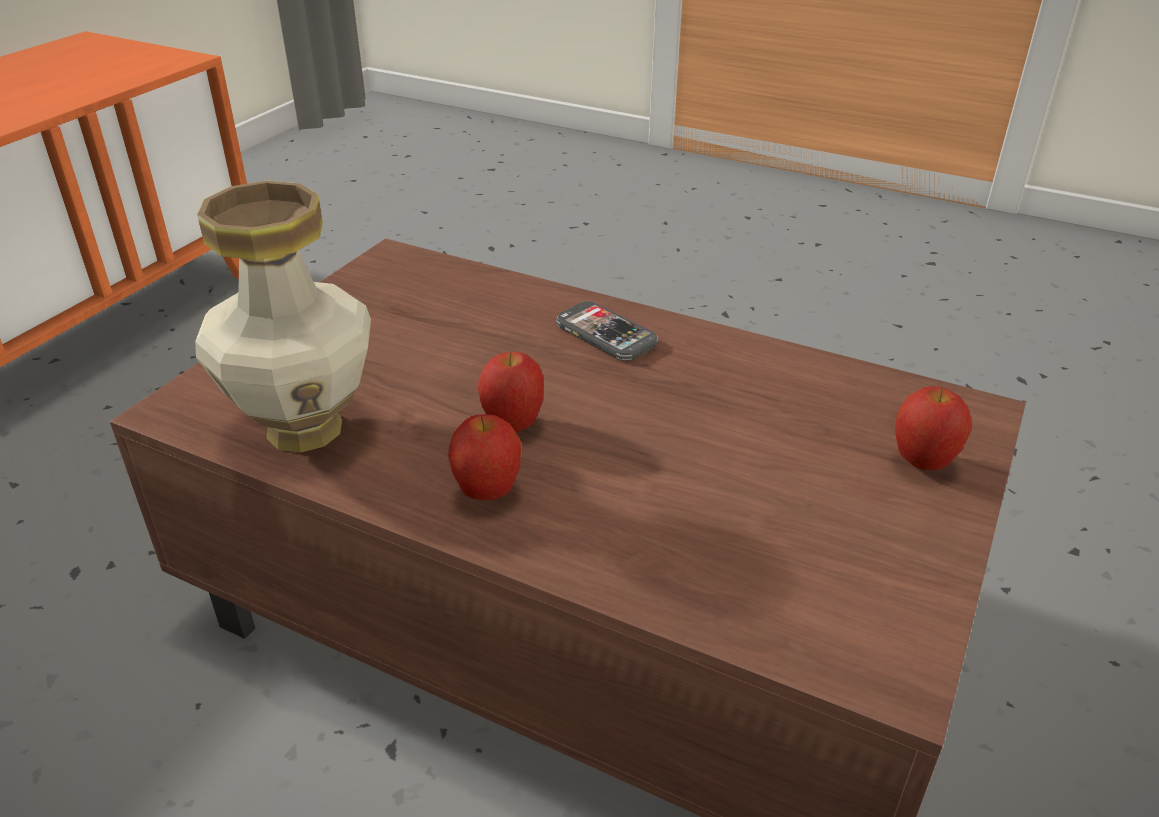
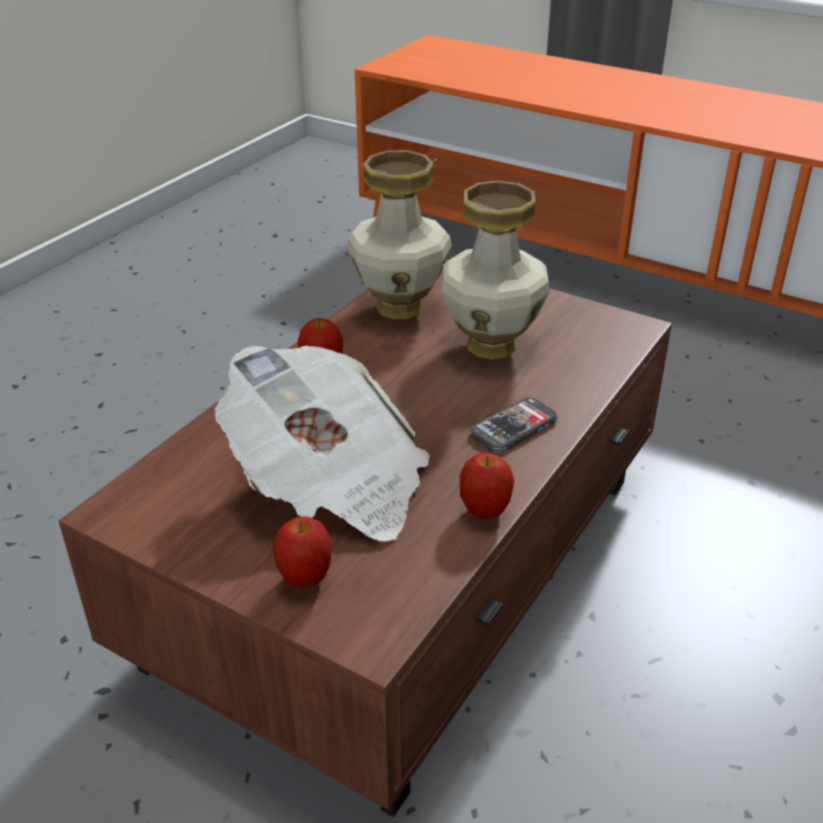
camera: 95 degrees right, 0 degrees up
(424, 349) = (491, 344): none -> vase
(513, 425) = (391, 381): apple -> apple (484, 512)
(748, 460) = (330, 482): none -> newspaper

